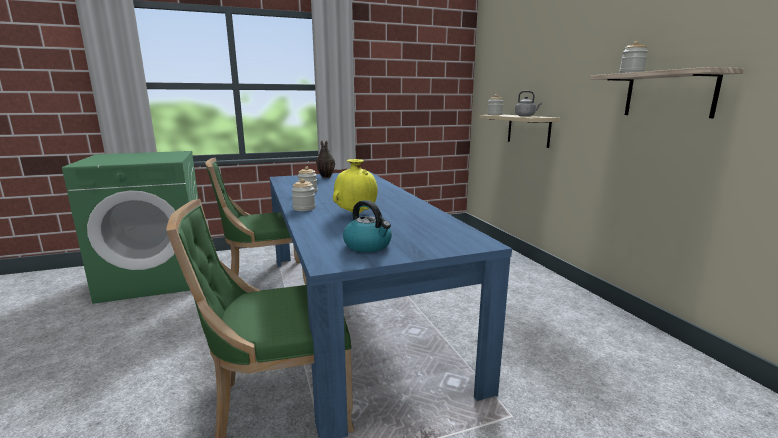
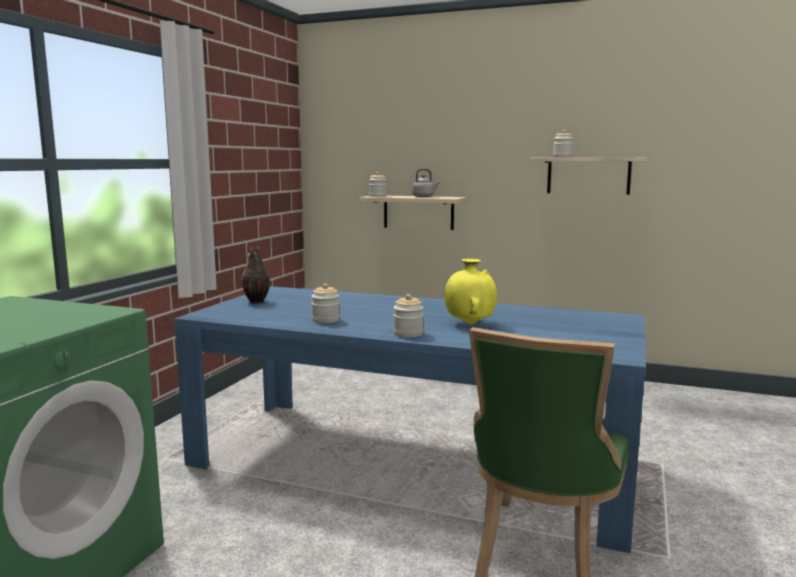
camera: 50 degrees left, 5 degrees down
(265, 279) = (228, 488): green chair -> none
(368, 245) = (586, 340): kettle -> none

